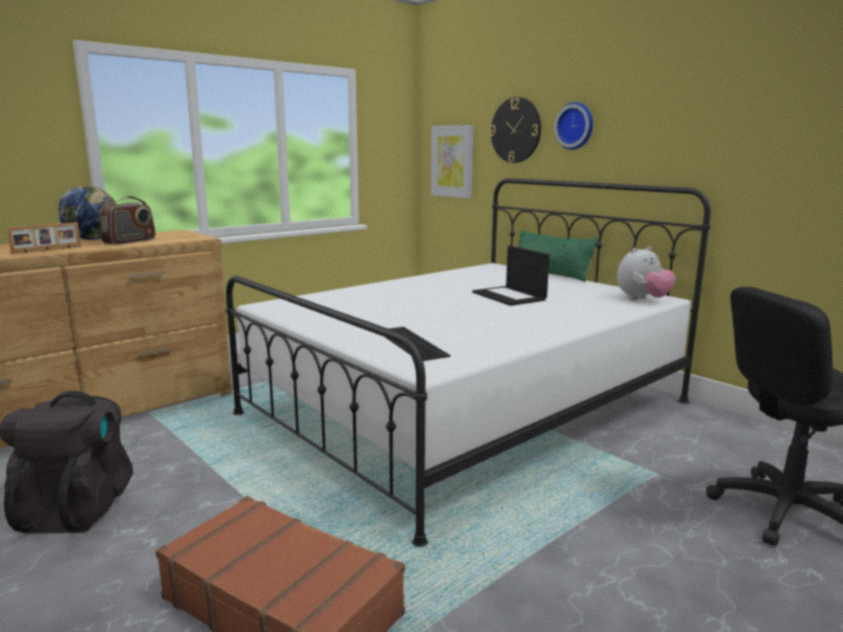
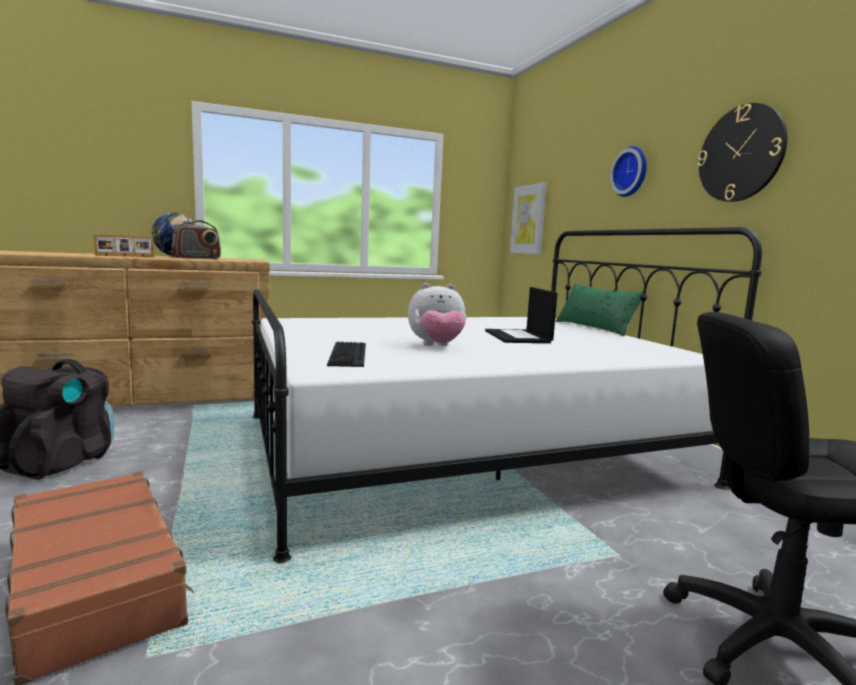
camera: 20 degrees right, 5 degrees down
(516, 130) = (580, 183): wall clock -> wall clock (741, 153)
(642, 299) = (668, 354): plush toy -> plush toy (436, 346)

